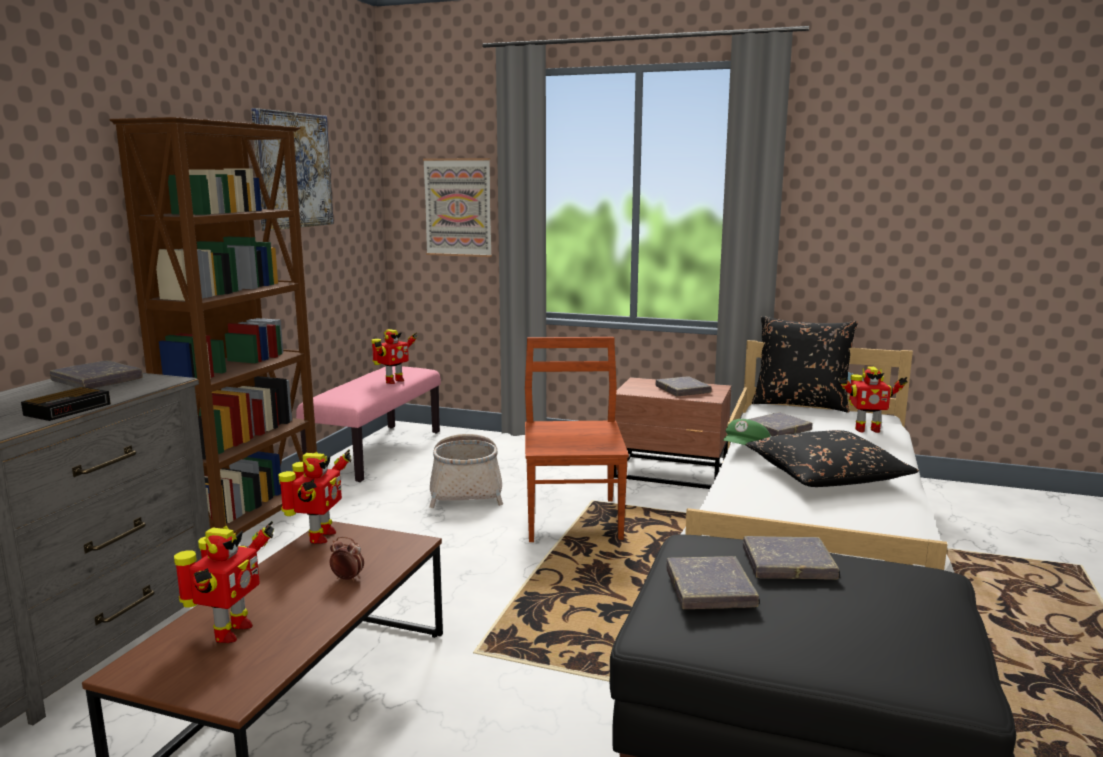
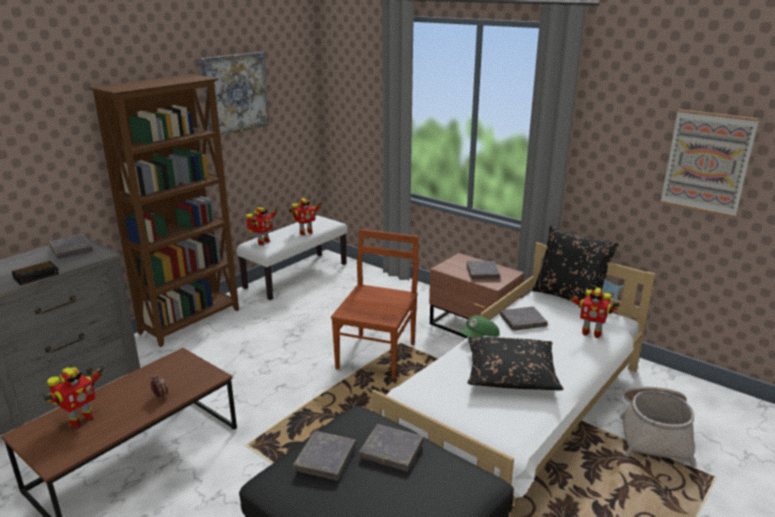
camera: 20 degrees right, 10 degrees up
(319, 537) = (169, 360): toy robot -> toy robot (262, 242)
(376, 452) = (296, 275): pink bench -> white bench
(458, 207) = (362, 112): picture -> picture (707, 162)
(466, 489) = (329, 317): basket -> basket (654, 434)

